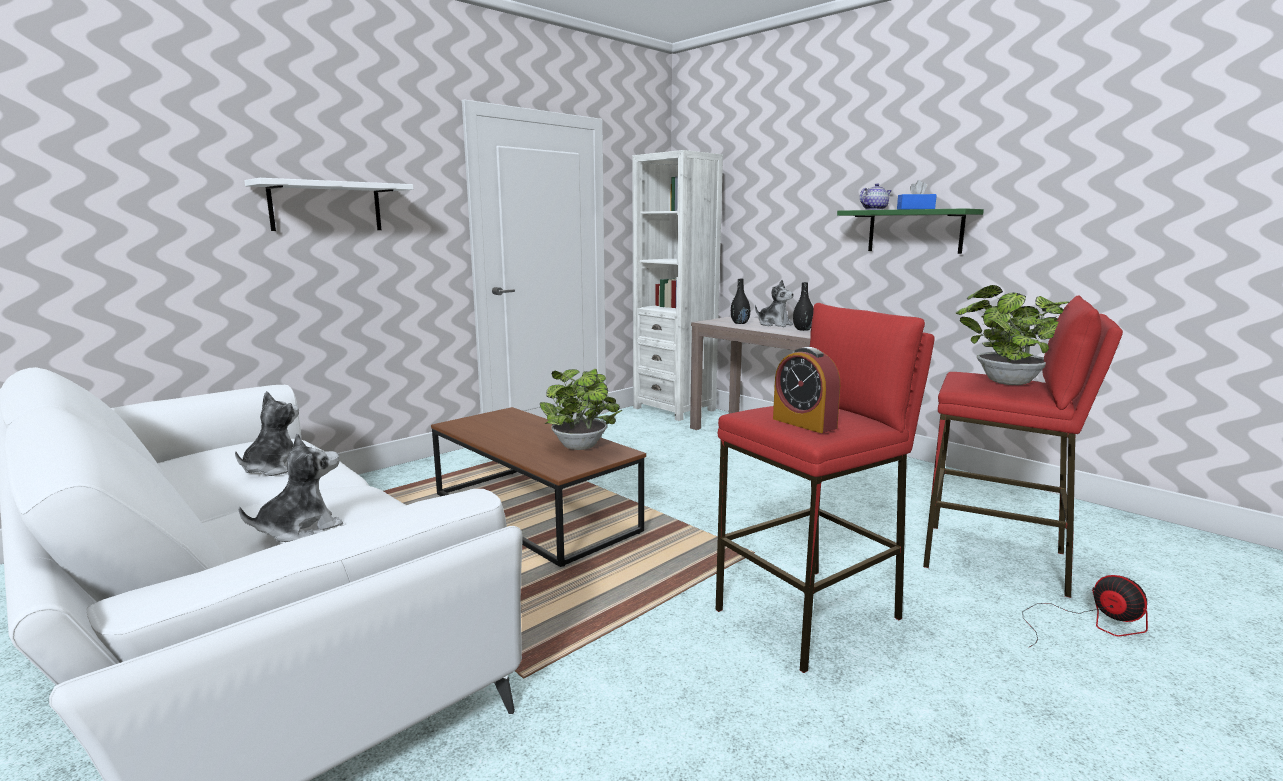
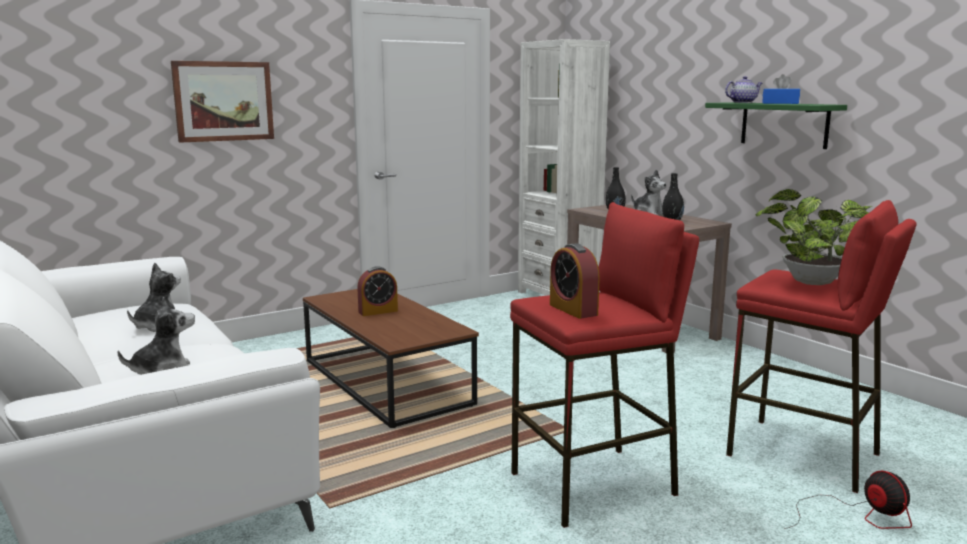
camera: 10 degrees right, 0 degrees up
(326, 207) = (223, 101): white shelf -> picture
(524, 436) = (378, 311): none -> alarm clock
(581, 447) = (423, 324): potted plant -> none

